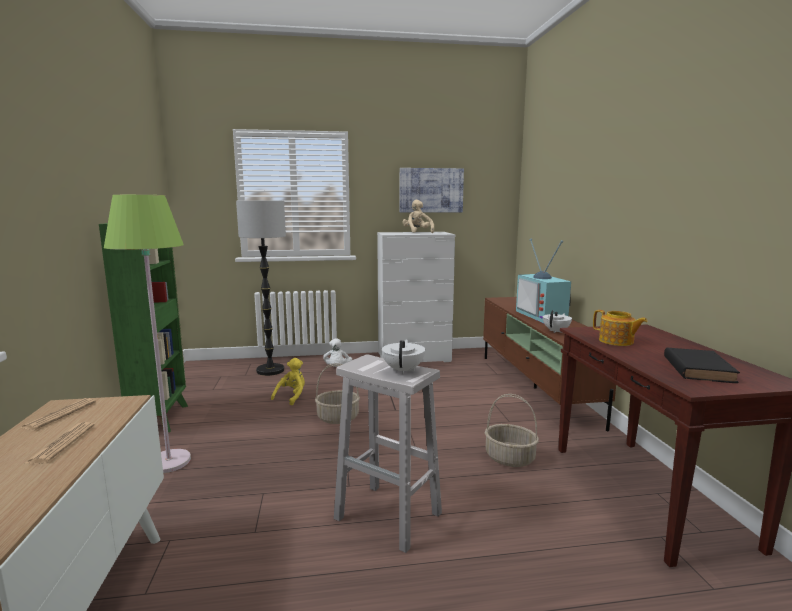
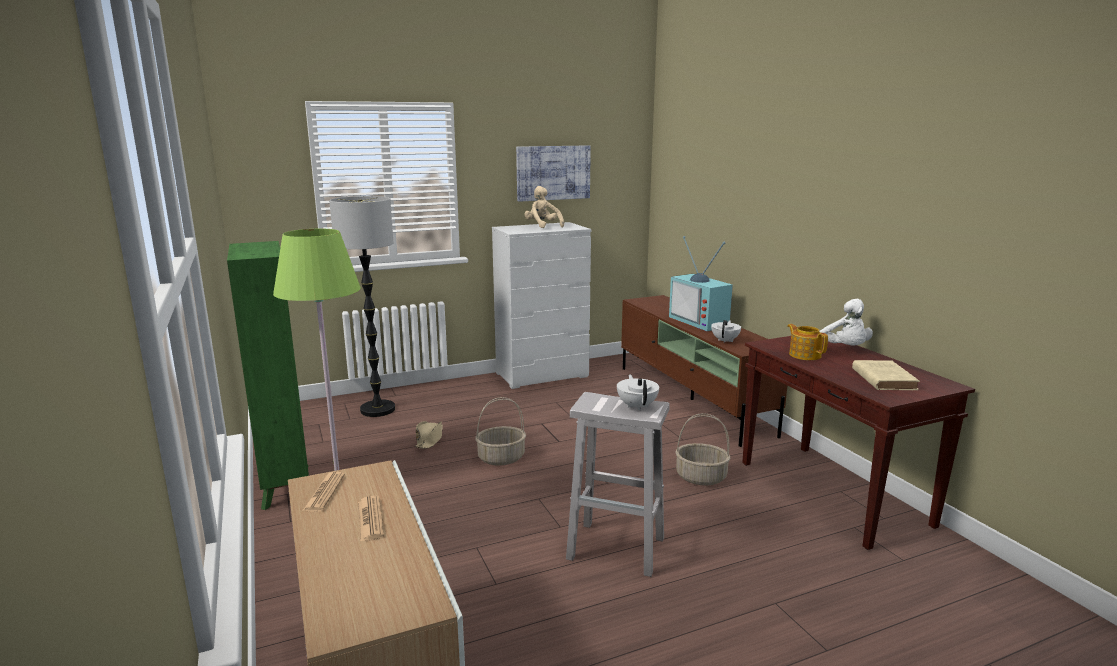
camera: 15 degrees left, 5 degrees up
(292, 396) = (429, 439): yellow plush toy -> beige hat
(337, 368) = (460, 398): white plush toy -> white plush toy (844, 349)
(616, 341) = (804, 355): teapot -> teapot turned 150 degrees counterclockwise
(697, 368) = (883, 378): black book -> beige book

